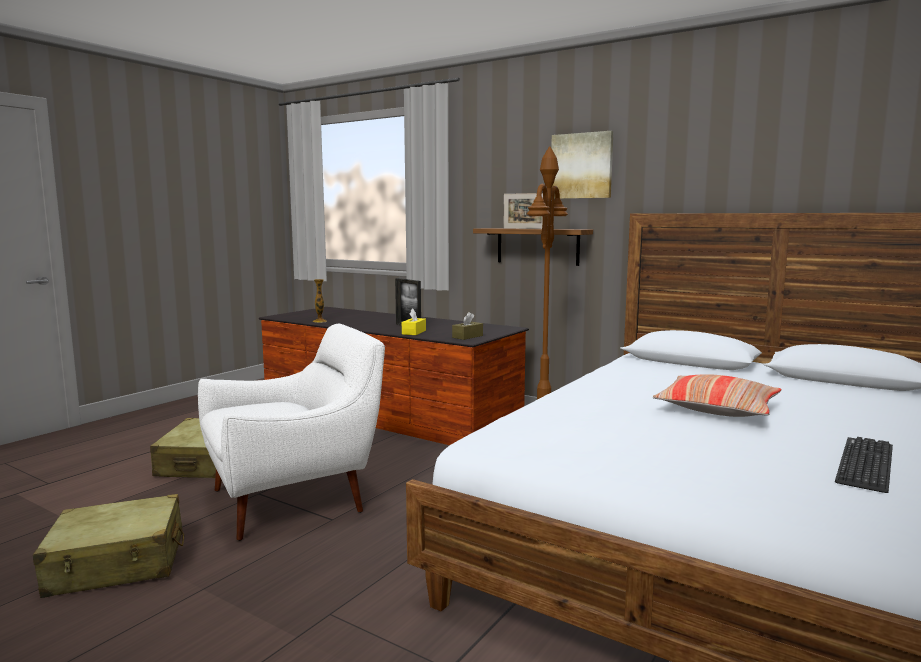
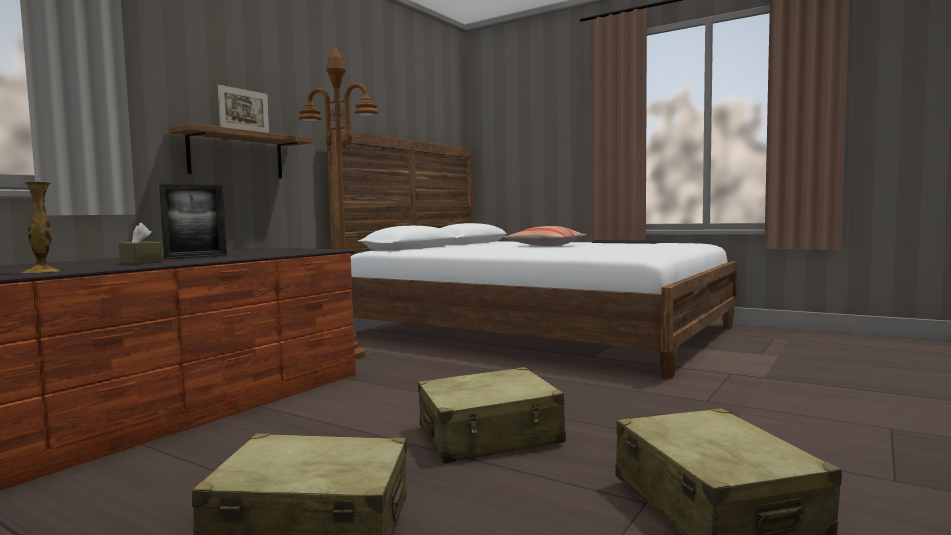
camera: 90 degrees left, 5 degrees down
(295, 499) = (489, 436): white armchair -> beige suitcase
(414, 332) = (252, 255): yellow tissue box -> none
(467, 336) = (306, 250): brown tissue box -> brown tissue box (141, 262)
(582, 166) = (275, 73): picture -> none

